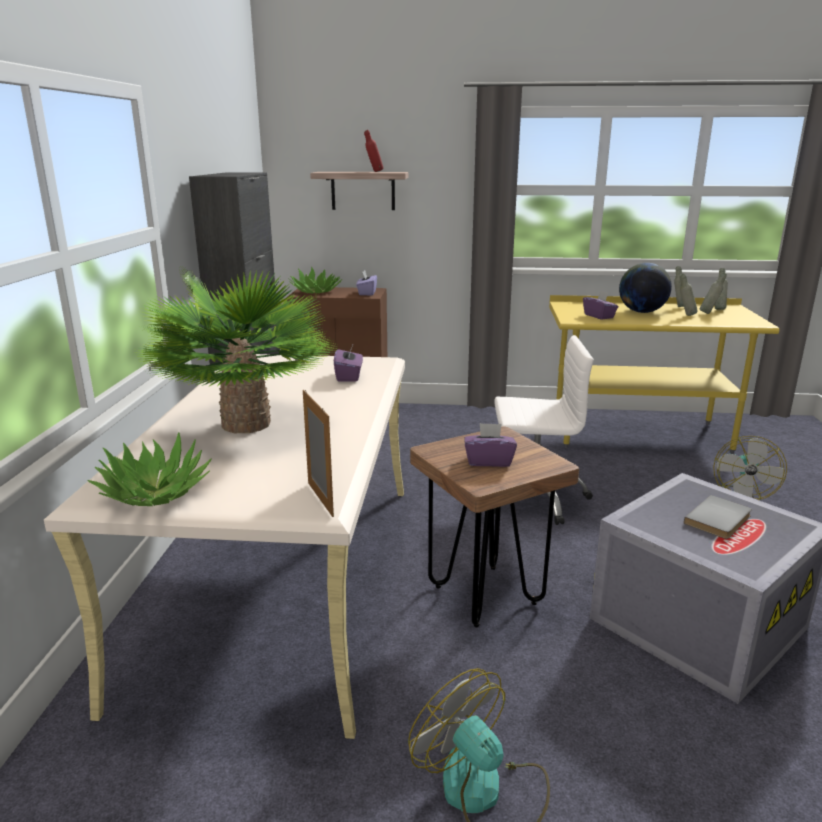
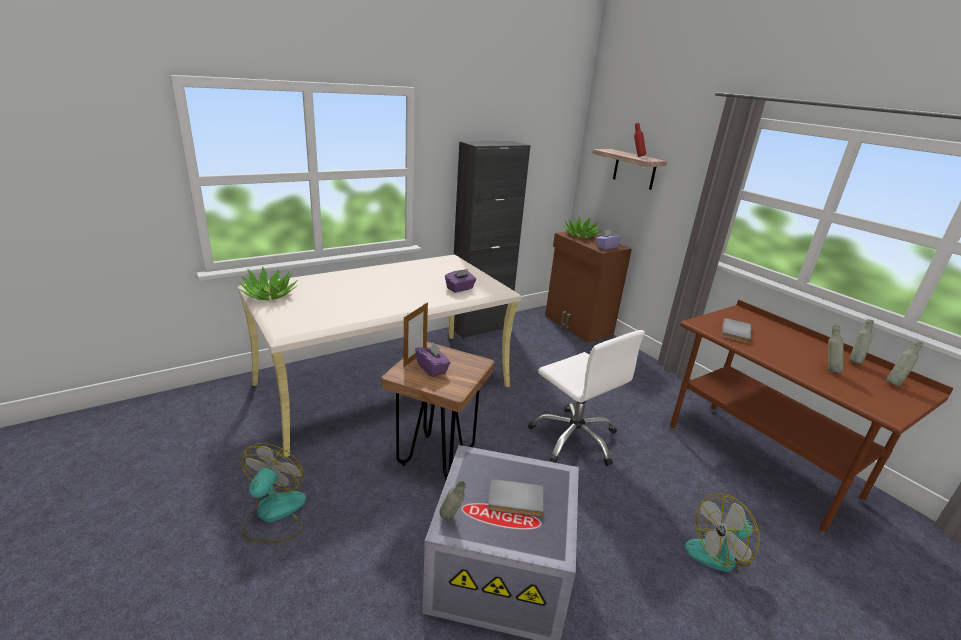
camera: 50 degrees right, 5 degrees up
(246, 424) = (361, 287): potted plant -> none
(320, 499) = (292, 328): picture frame -> picture frame (415, 358)
(599, 316) = (734, 331): purple tissue box -> grey book
(639, 435) = (759, 462): yellow desk -> brown desk
(641, 312) = (791, 347): globe -> none
(709, 313) = (865, 381): grey bottle -> grey bottle (451, 520)

